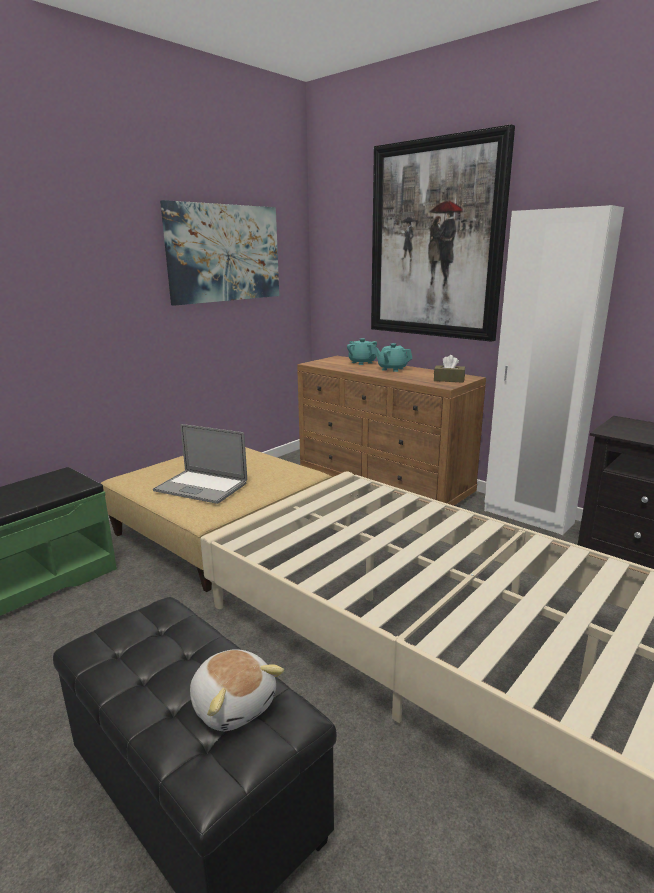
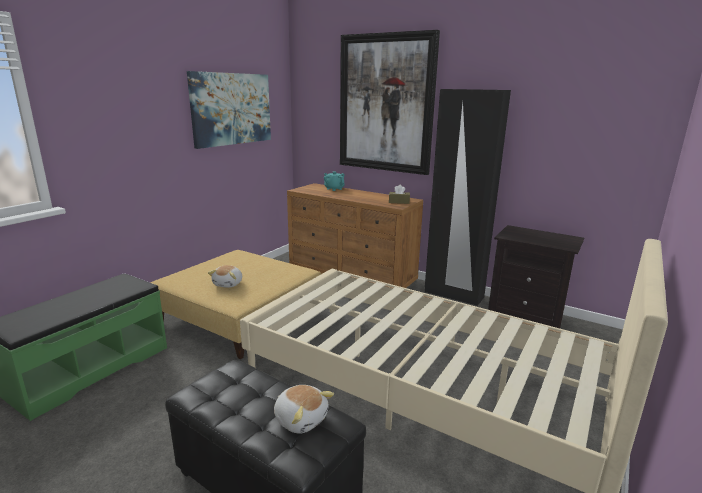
camera: 10 degrees left, 0 degrees up
(201, 487) = (228, 284): laptop -> plush toy
(392, 369) = (357, 194): turquoise teapot -> none
(527, 517) = (453, 295): white wardrobe -> black wardrobe

